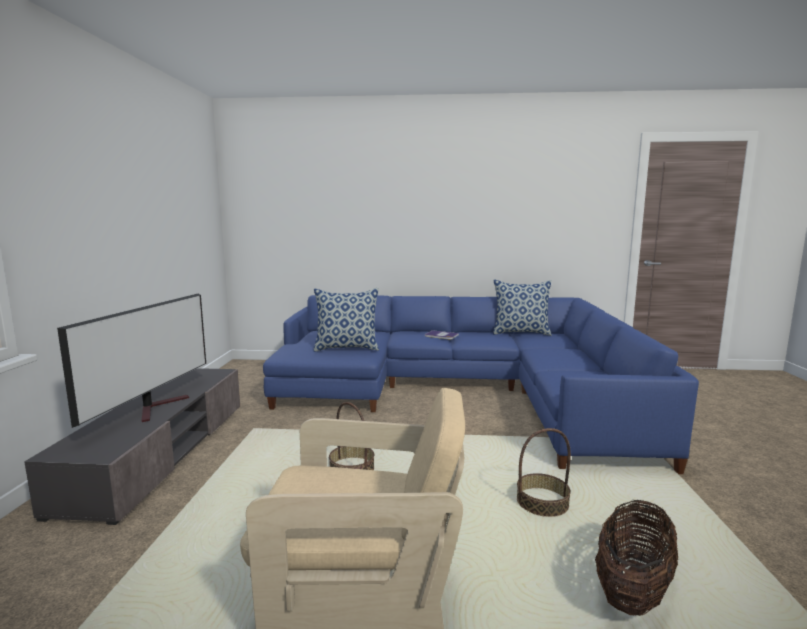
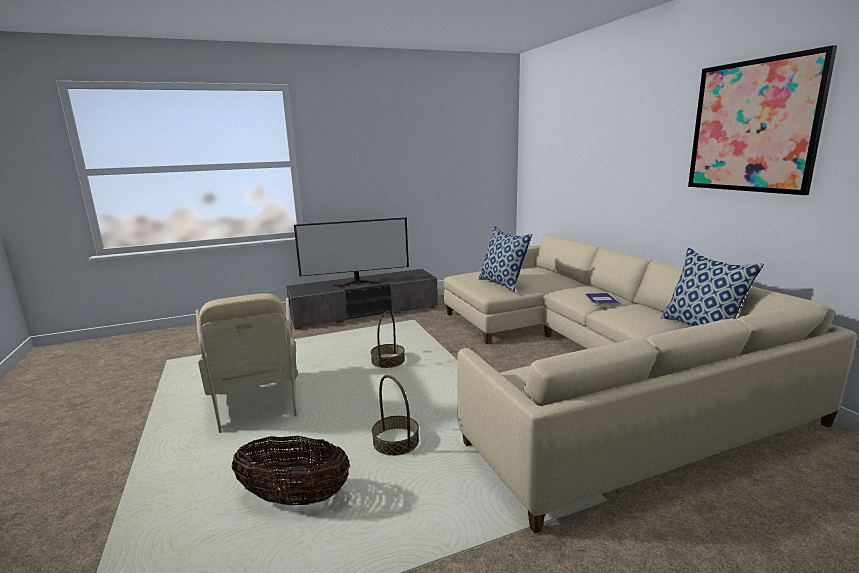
camera: 65 degrees right, 5 degrees up
(461, 391) = (589, 365): blue sofa -> beige sofa
(507, 194) = (753, 126): none -> picture

